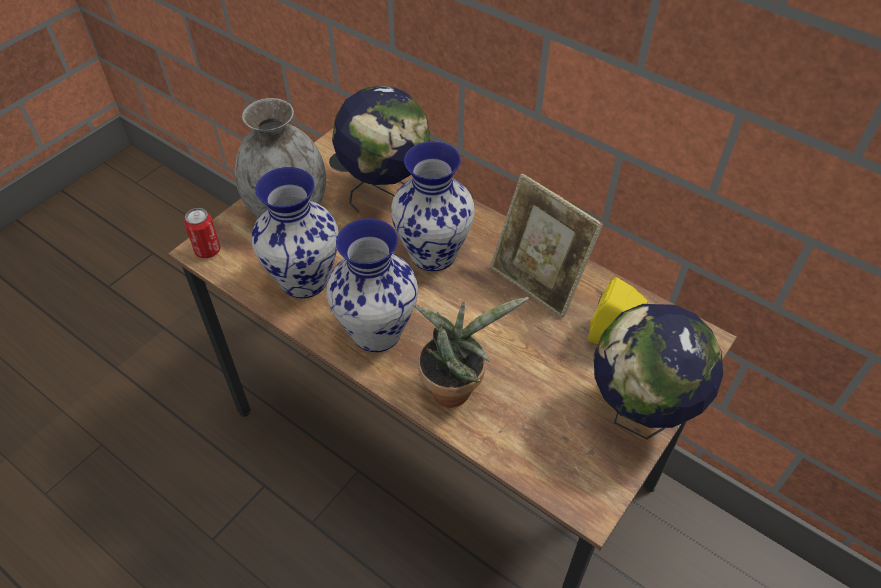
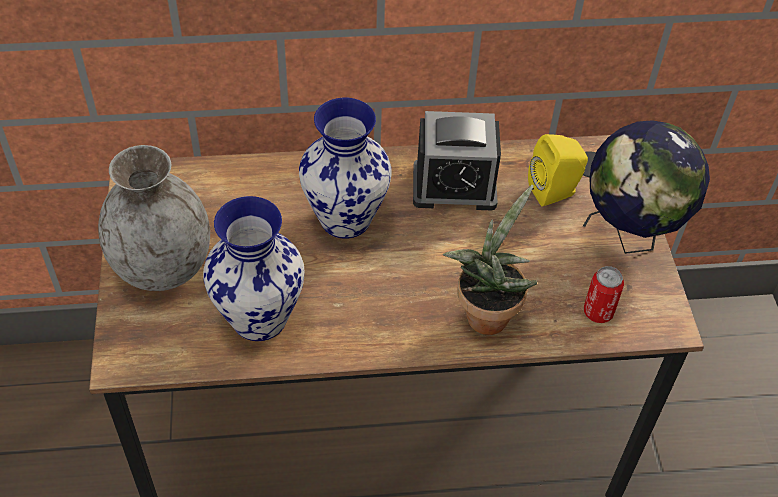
camera: 45 degrees left, 0 degrees up
(208, 250) = (130, 358): can -> can (598, 312)
(375, 333) = (375, 317): vase -> none
(385, 191) = (237, 191): globe -> none
(537, 282) = (454, 186): picture frame -> alarm clock

